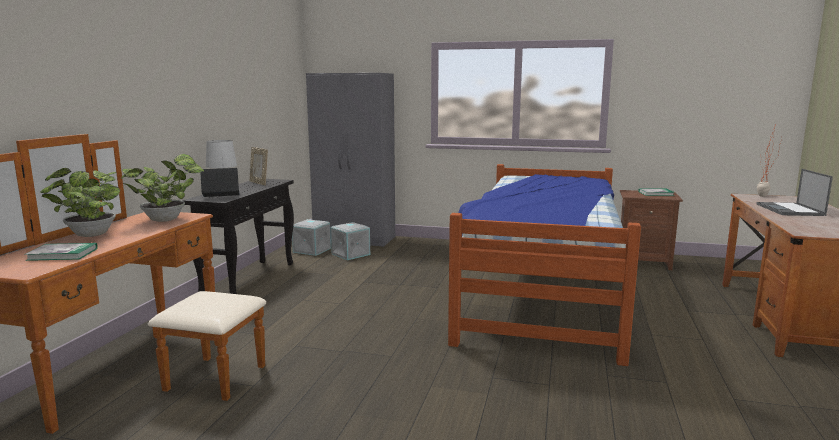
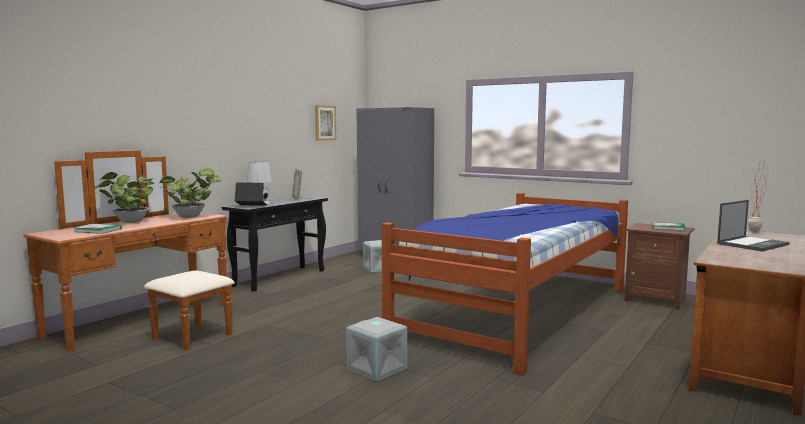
camera: 20 degrees right, 5 degrees down
(271, 90) = (324, 123): none -> picture
(311, 250) = (349, 262): grey storage box -> grey storage box (376, 368)
(790, 210) = (752, 244): laptop -> laptop turned 150 degrees counterclockwise

